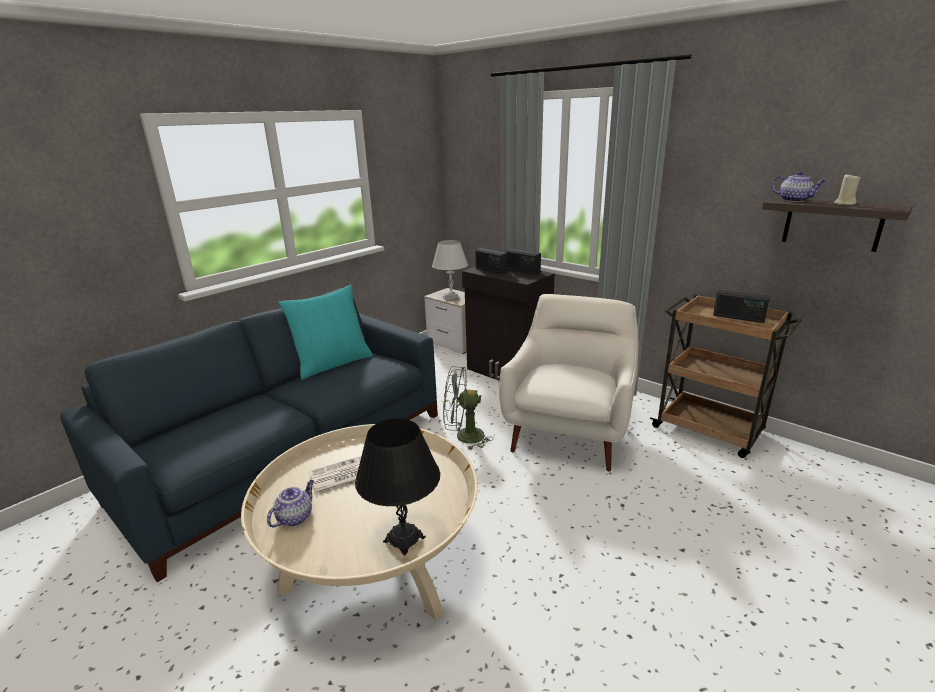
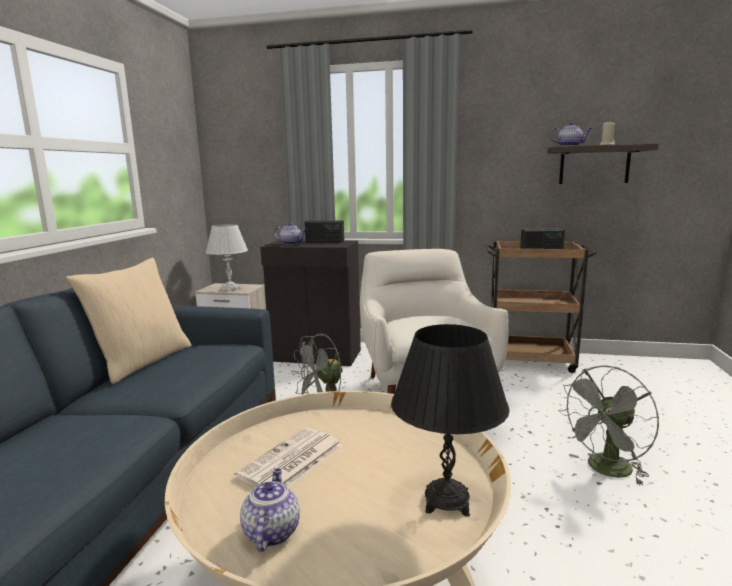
camera: 30 degrees left, 10 degrees down
(332, 363) = (142, 361): turquoise pillow -> beige pillow
(491, 270) = (291, 243): radio -> teapot
(652, 566) = (605, 471): none -> grey fan

